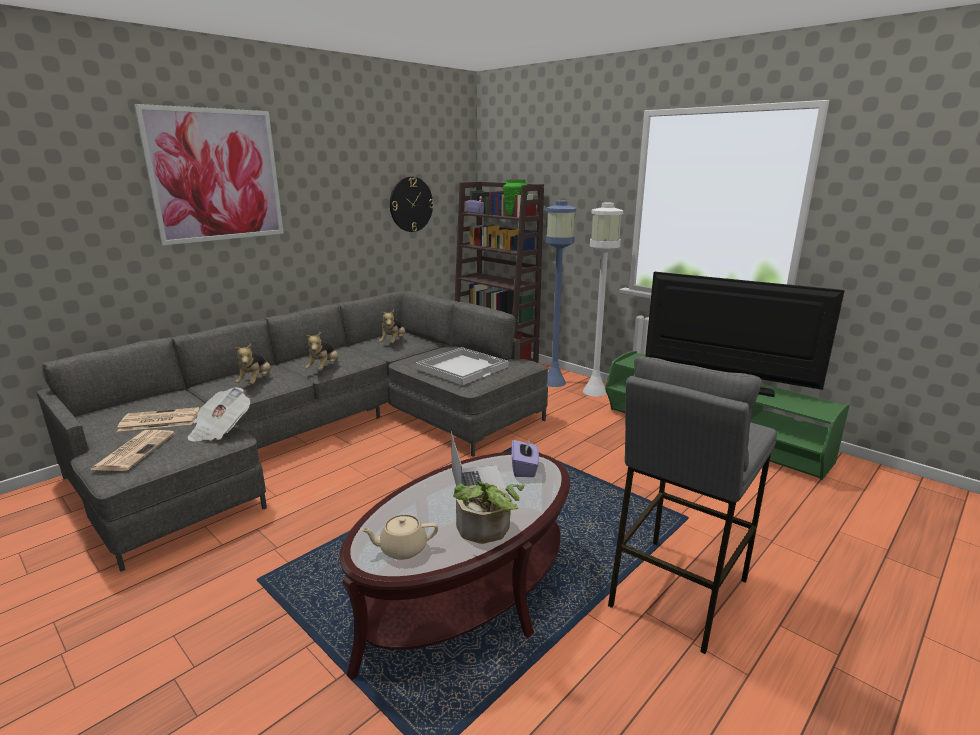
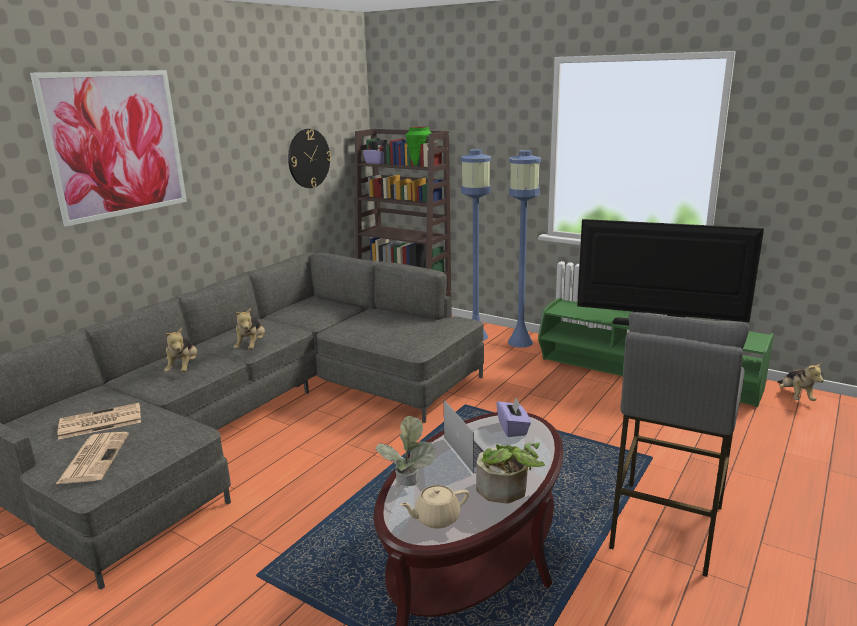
camera: 10 degrees left, 0 degrees up
(220, 430) = (177, 424): newspaper -> none
(390, 515) = (408, 489): none -> potted plant
(393, 342) = (311, 310): plush toy -> plush toy (795, 396)
(462, 367) = (399, 331): white tray -> none
(595, 391) = (520, 342): white floor lamp -> blue floor lamp

